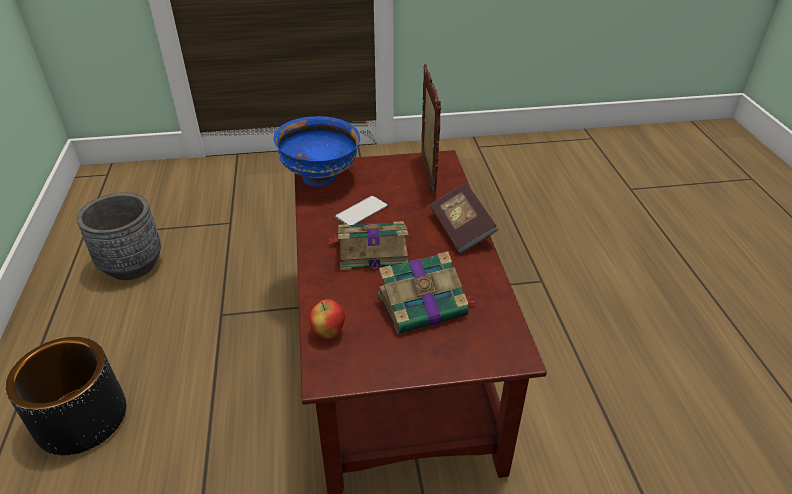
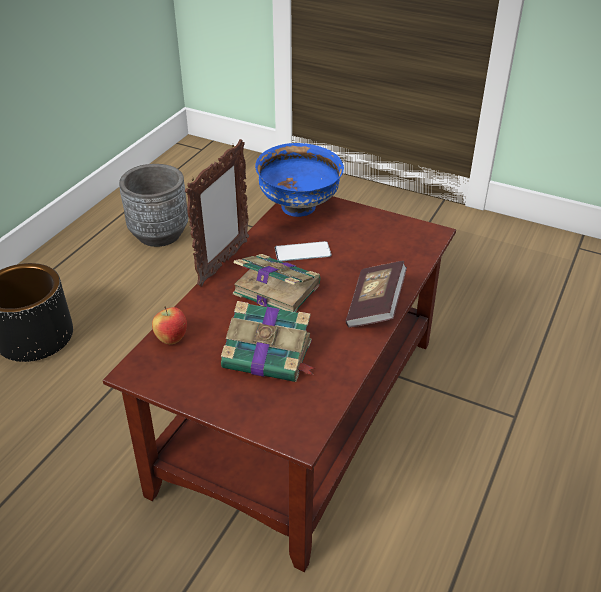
camera: 35 degrees right, 0 degrees up
(427, 176) = (398, 244): picture frame -> picture frame (223, 263)

